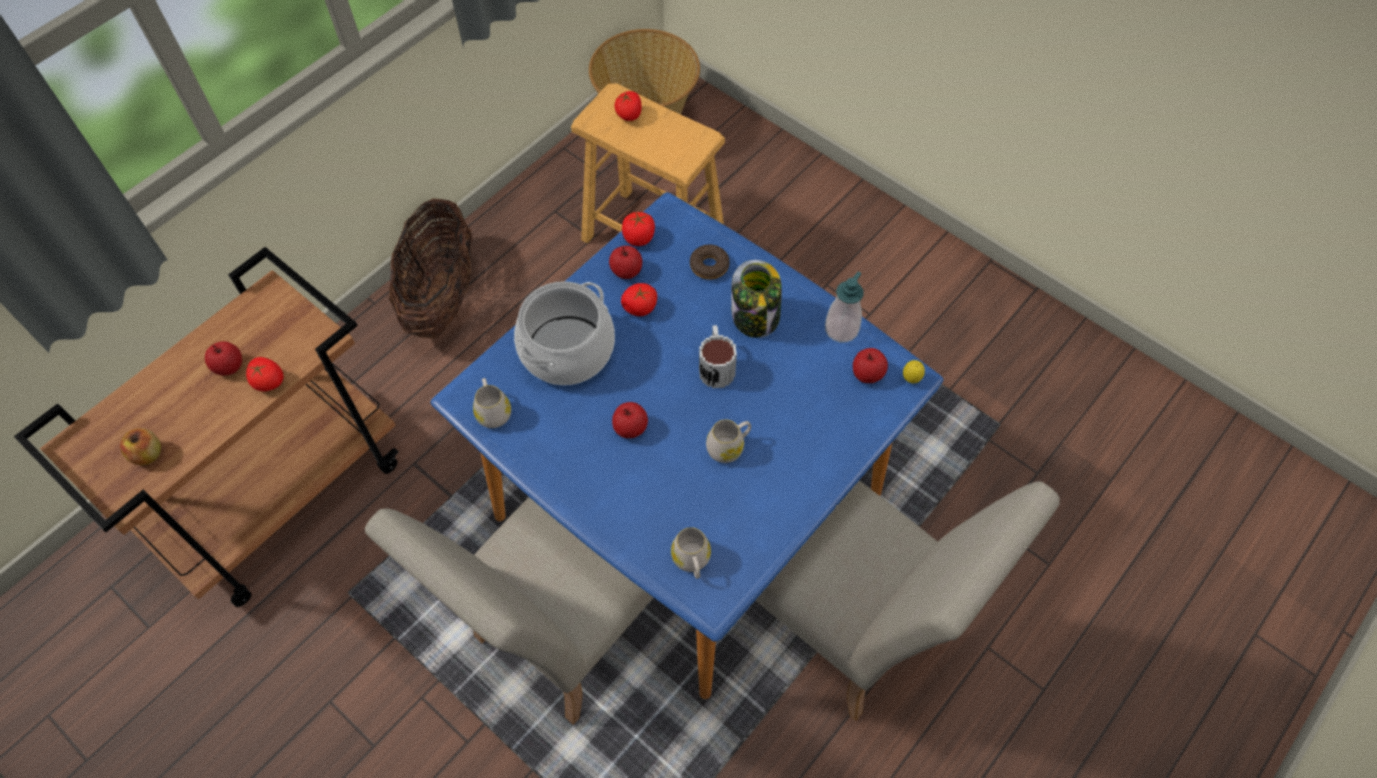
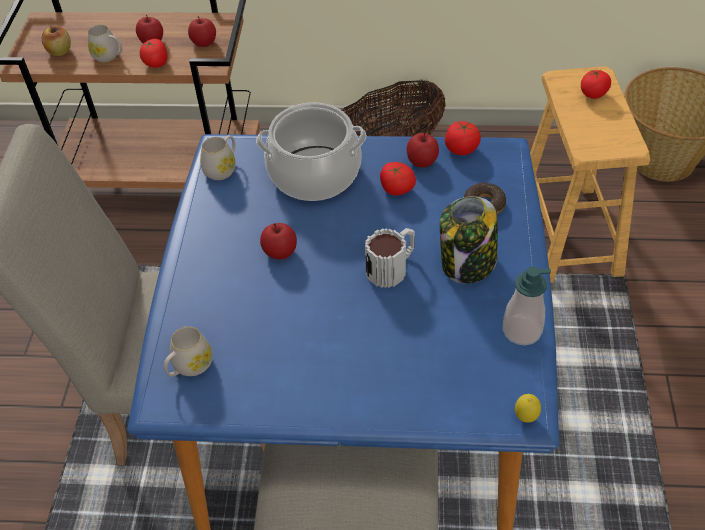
camera: 55 degrees right, 10 degrees down
(729, 447) = (321, 324): white mug -> white mug (109, 56)
(867, 374) = (495, 379): apple -> apple (204, 43)

